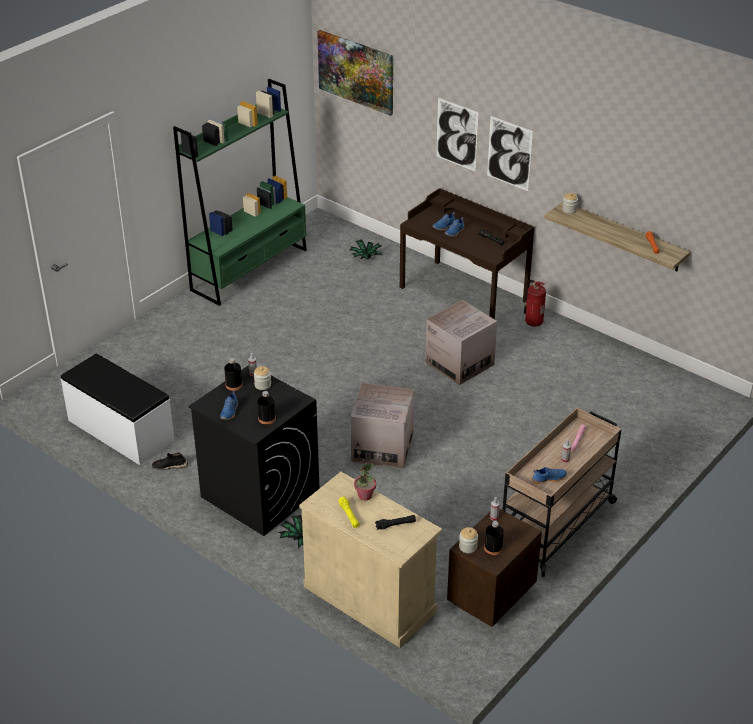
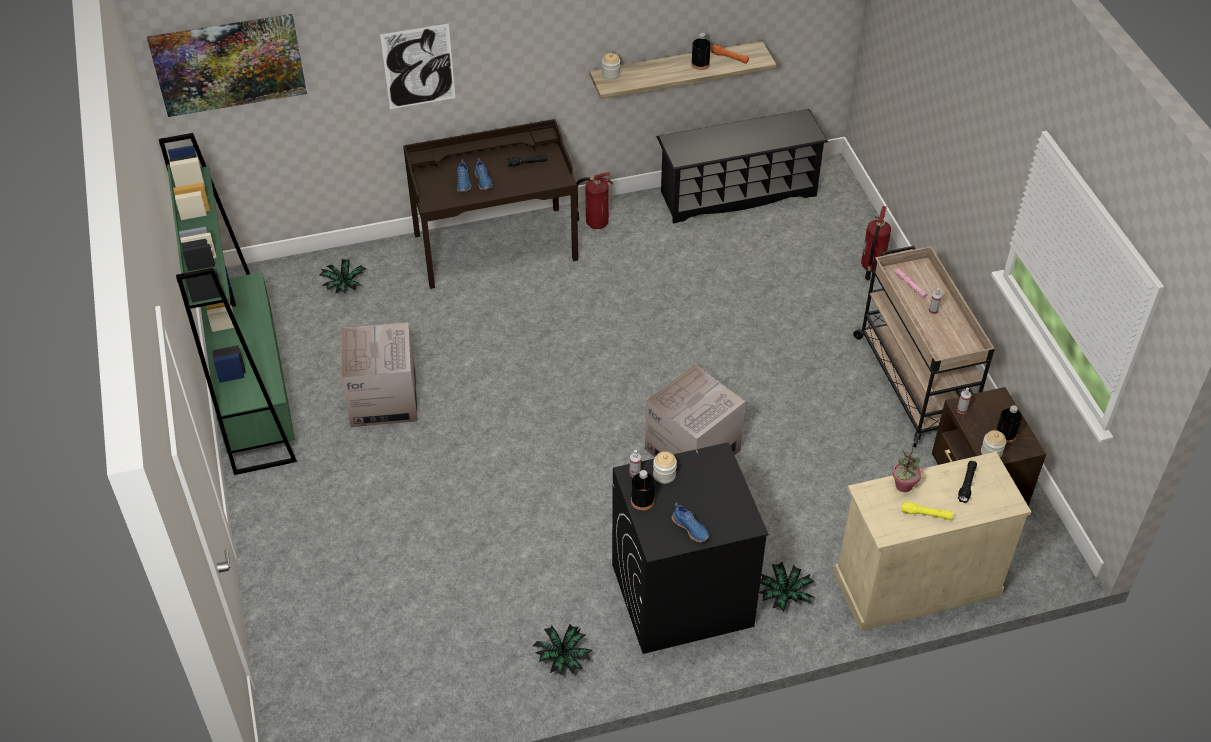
camera: 55 degrees left, 10 degrees up
(120, 431) = (452, 678): white bench -> none
(170, 466) = (562, 658): black shoe -> potted plant
(267, 418) = (730, 501): black bottle -> black bottle (700, 64)
(459, 363) = (610, 315): cardboard box -> cardboard box (383, 399)
(509, 153) = (504, 51): picture -> none
(548, 478) = (951, 337): blue shoe -> none
(639, 368) = (737, 194): none -> black shoe rack
(647, 459) = (871, 267): none -> fire extinguisher

